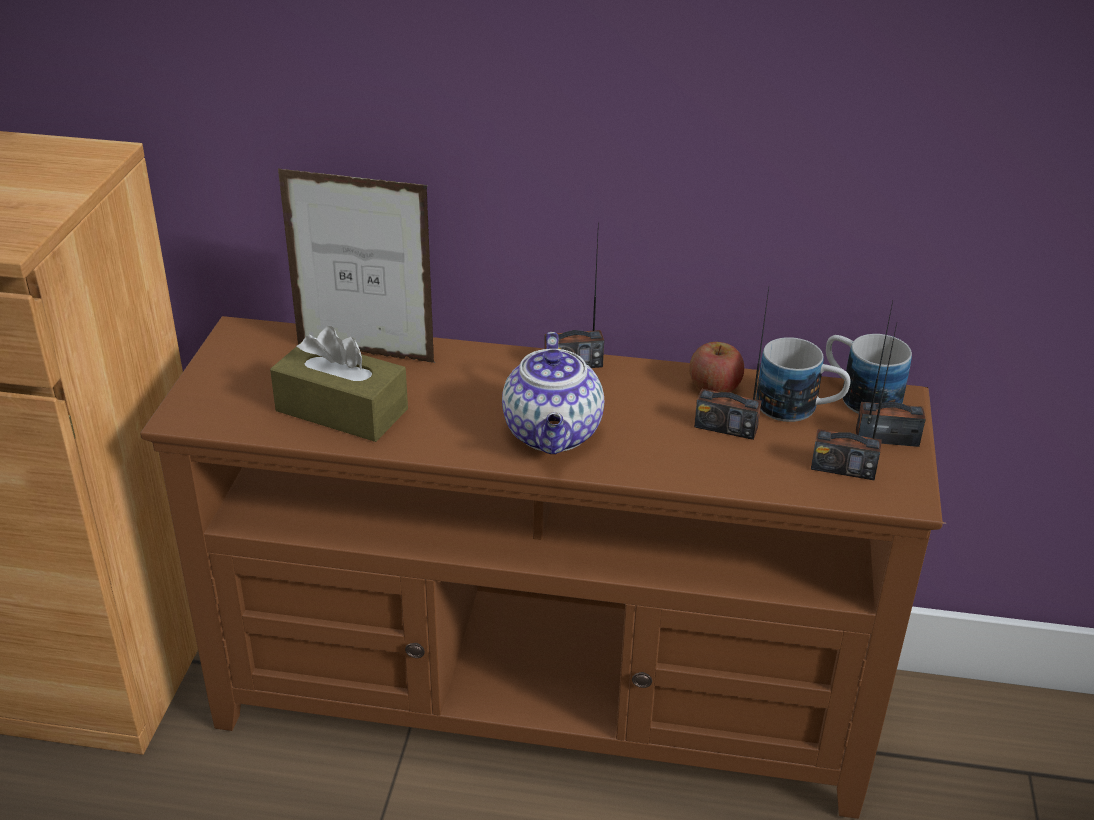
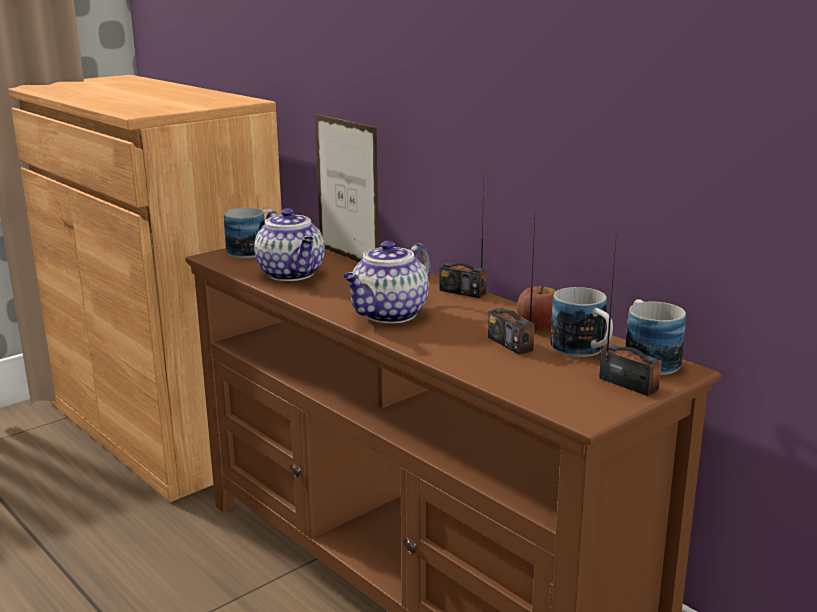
camera: 40 degrees right, 15 degrees down
(220, 383) = (253, 250): none -> mug
(341, 410) = (292, 274): brown tissue box -> teapot
(843, 468) = (561, 386): radio -> none

